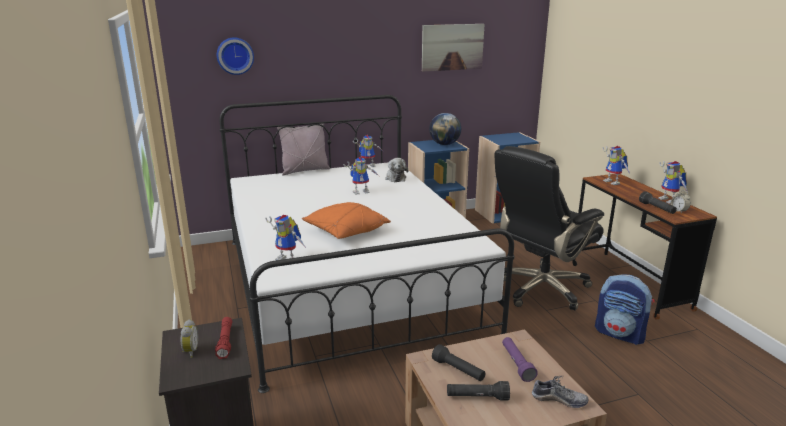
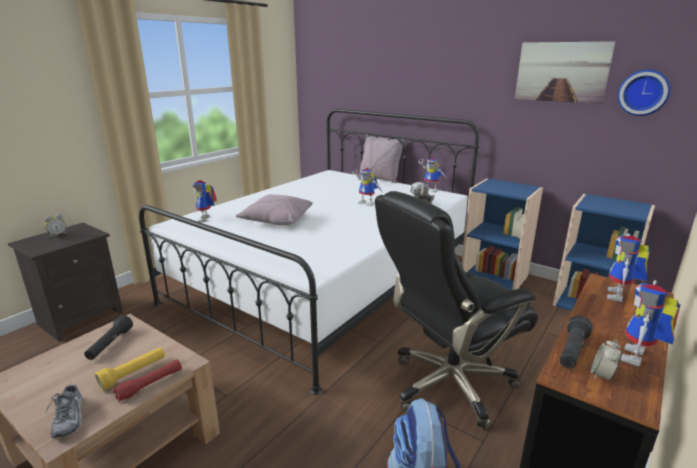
camera: 55 degrees right, 0 degrees up
(225, 342) = (72, 239): red flashlight -> red flashlight (150, 384)
(235, 55) = (346, 67): wall clock -> wall clock (643, 92)
(345, 231) = (276, 220): orange pillow -> purple pillow
(444, 144) = (514, 189): globe -> none
(477, 397) = (65, 366): black flashlight -> none
(516, 364) = (133, 373): purple flashlight -> yellow flashlight
(540, 290) = (446, 386): black office chair -> black office chair turned 45 degrees counterclockwise

